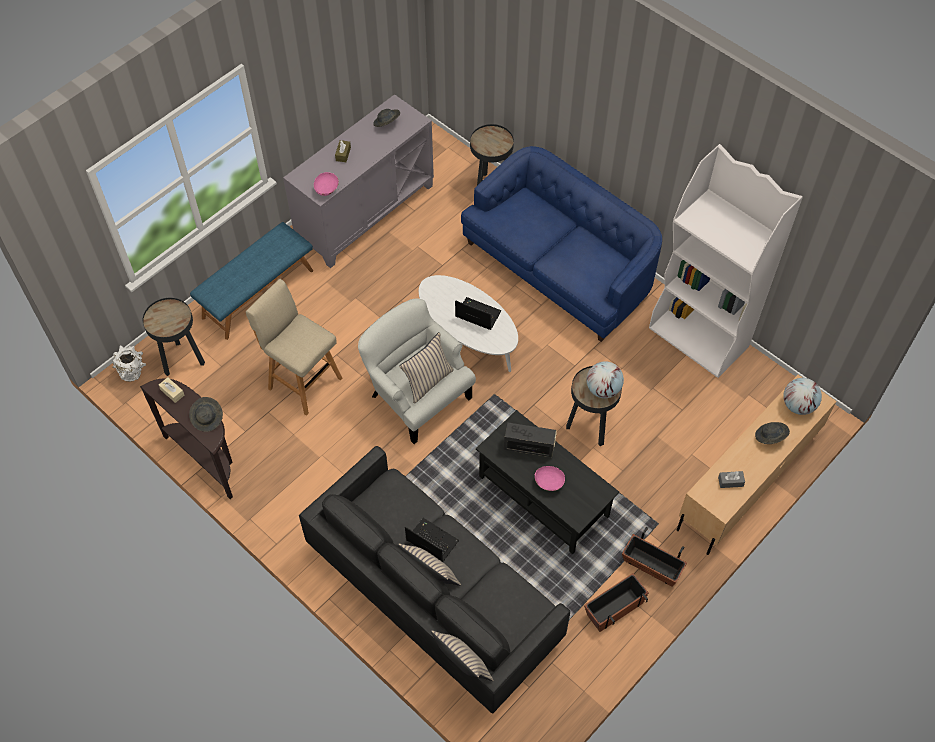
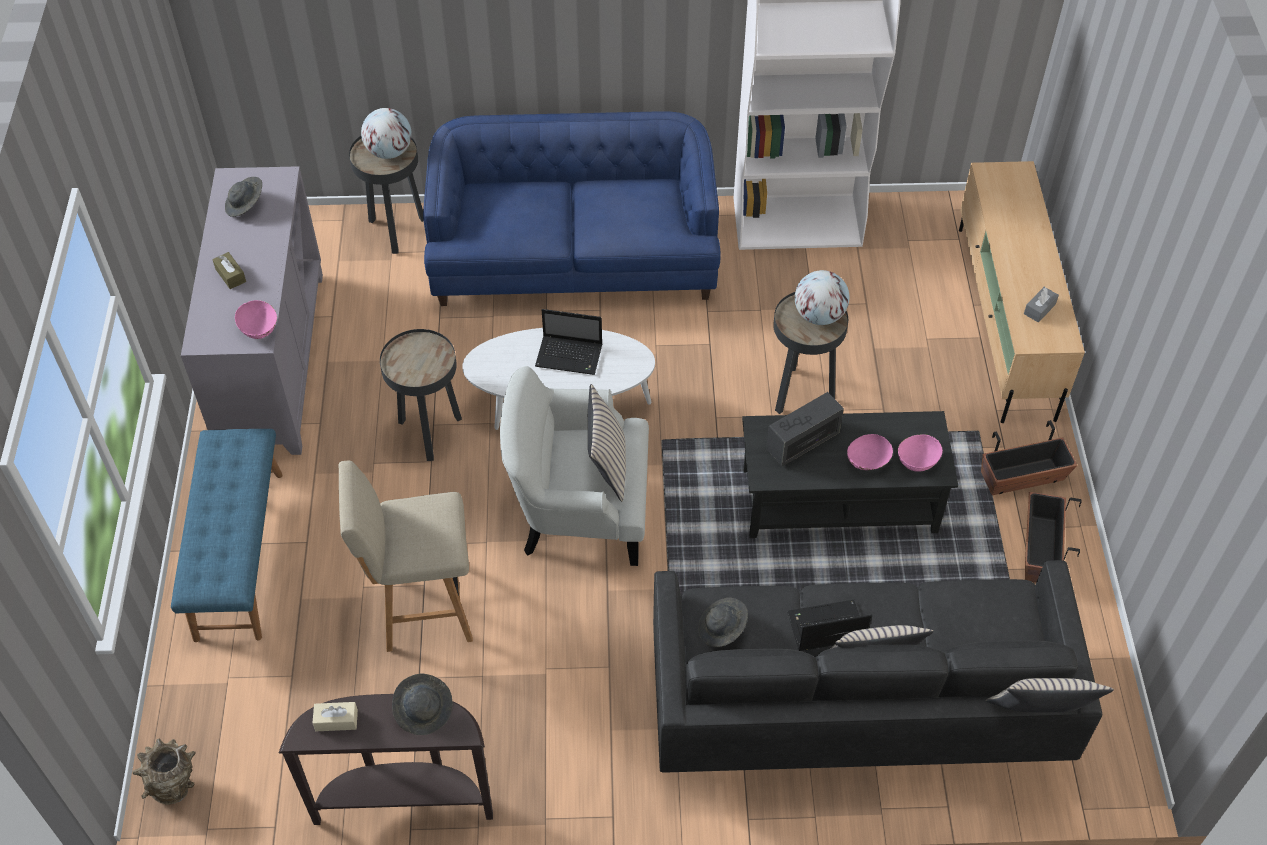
camera: 45 degrees left, 5 degrees down
(133, 372) = (174, 784): white vase -> brown vase
(182, 361) = (229, 713): black side table -> black side table (430, 434)
(477, 314) = (570, 356): laptop -> laptop turned 150 degrees counterclockwise
(574, 504) = (917, 460): none -> pink bowl
(770, 437) = (1020, 239): grey hat -> grey hat (722, 629)
(798, 405) = (1007, 191): globe -> globe (389, 152)

